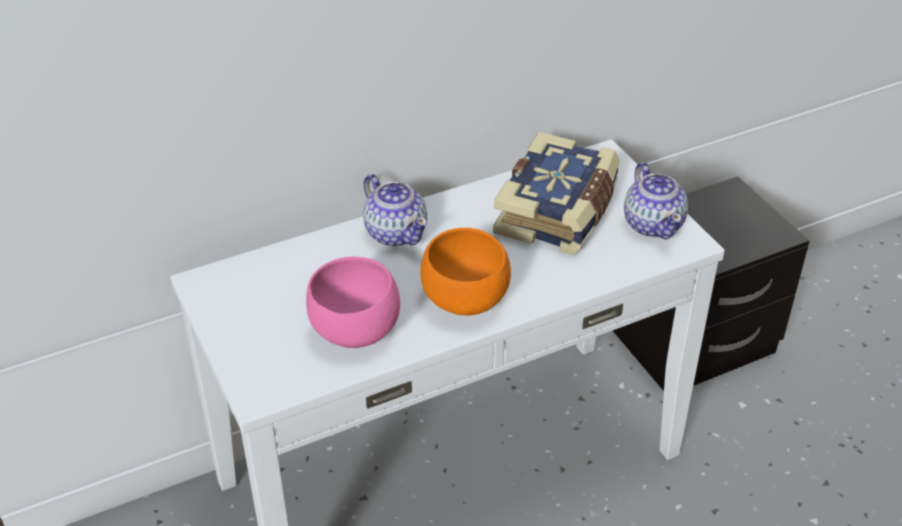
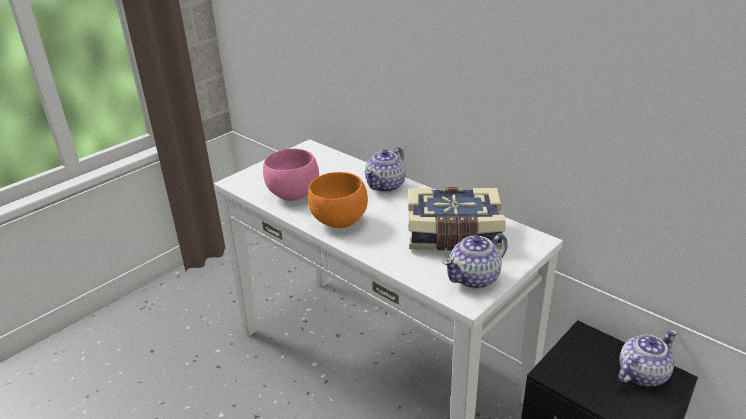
camera: 70 degrees right, 10 degrees down
(722, 207) = (641, 374): none -> teapot

